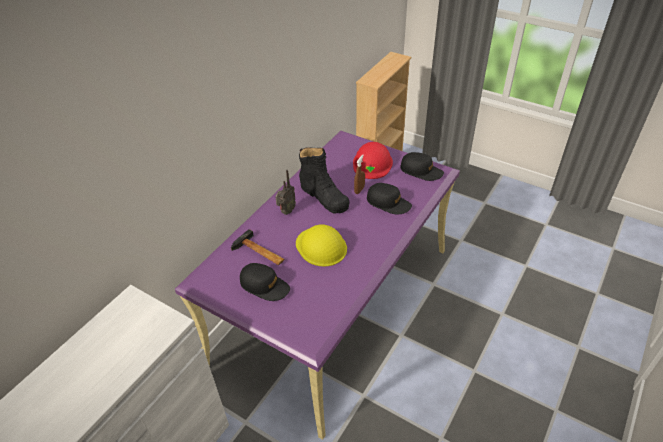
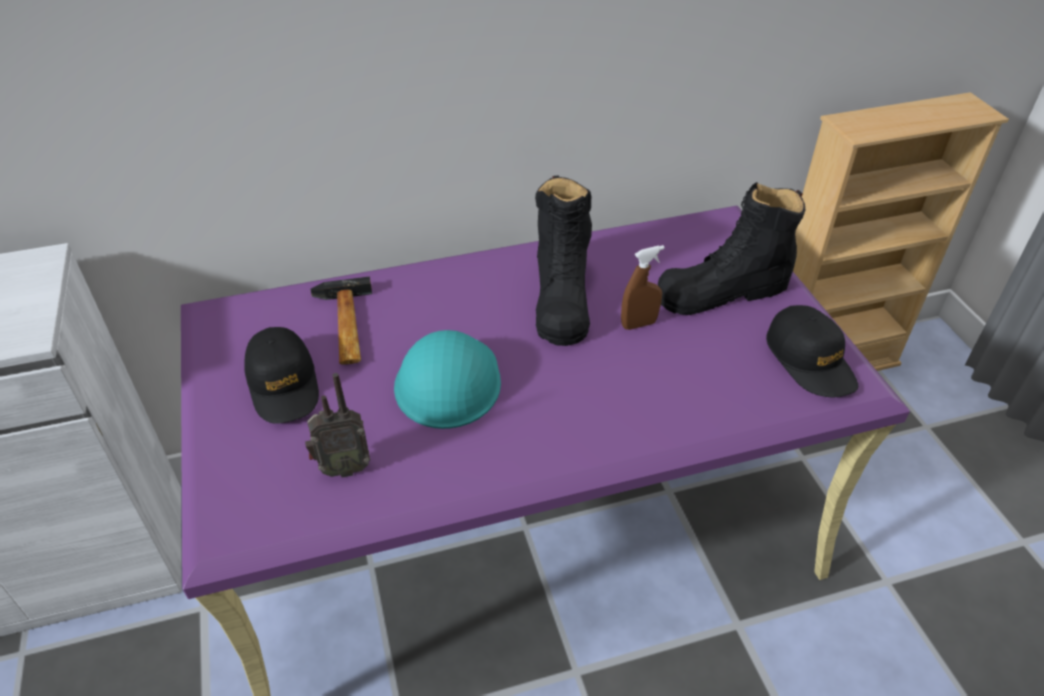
camera: 40 degrees right, 0 degrees up
(286, 212) = (468, 287): radio -> radio (343, 468)
(321, 246) = (448, 381): yellow hard hat -> turquoise hard hat
(372, 163) = (723, 291): red hard hat -> black boot
(388, 203) = (665, 381): black cap -> none

